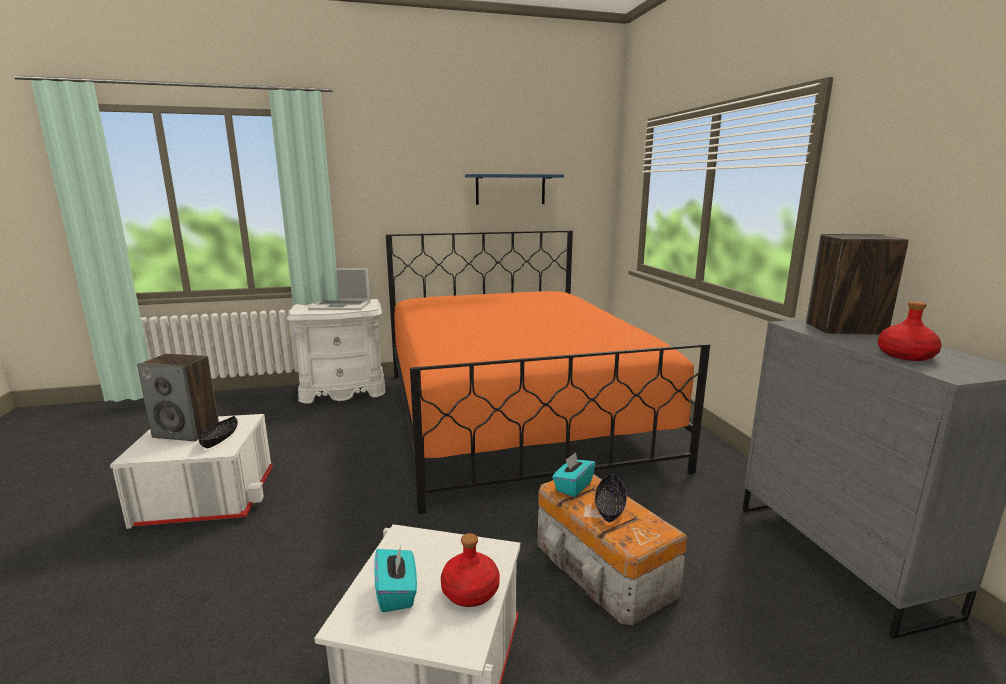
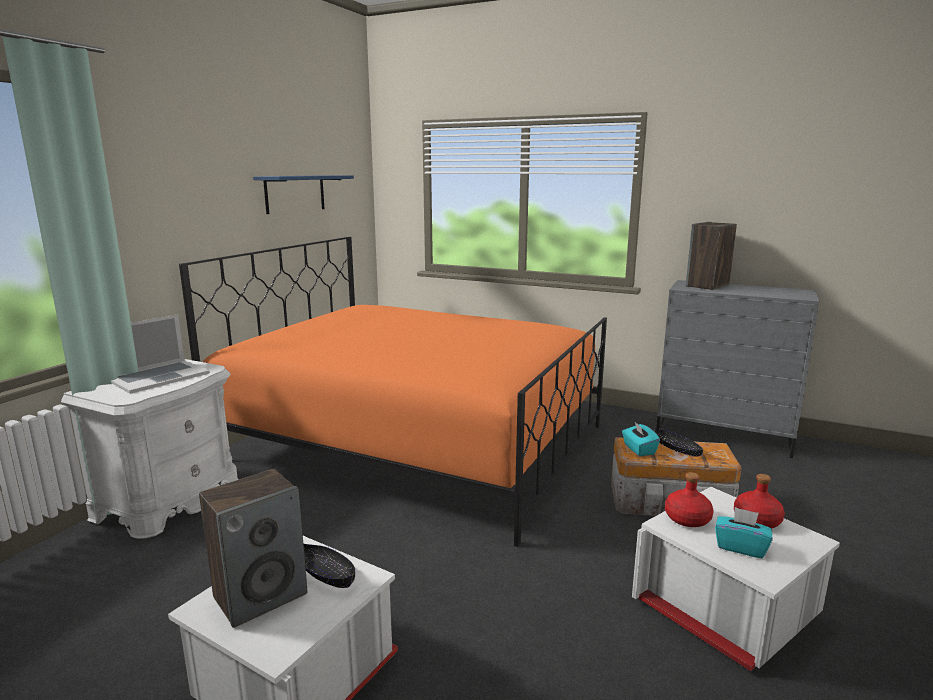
camera: 50 degrees left, 0 degrees up
(905, 355) = (767, 293): red bottle -> red bottle (686, 518)

